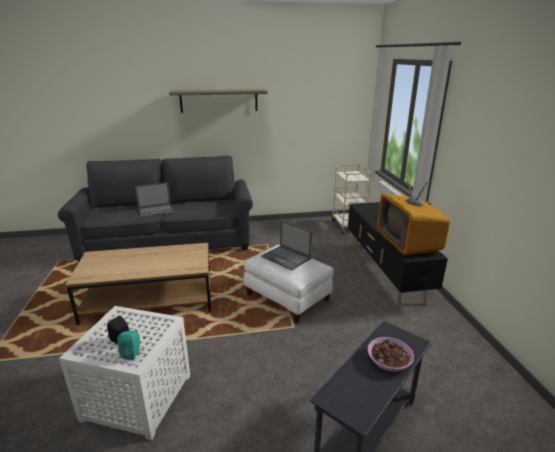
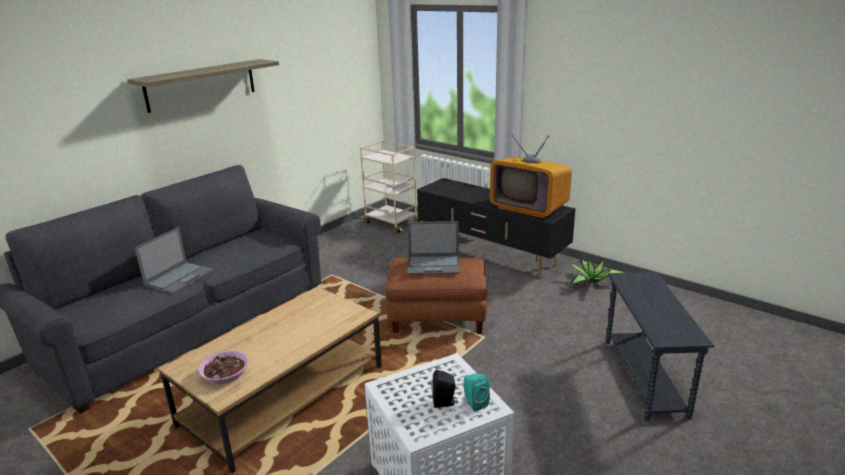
camera: 40 degrees left, 0 degrees up
(288, 297) = (438, 315): white ottoman -> brown ottoman
(388, 360) = (654, 296): bowl -> bowl (224, 374)
(438, 330) = (591, 282): none -> potted plant

